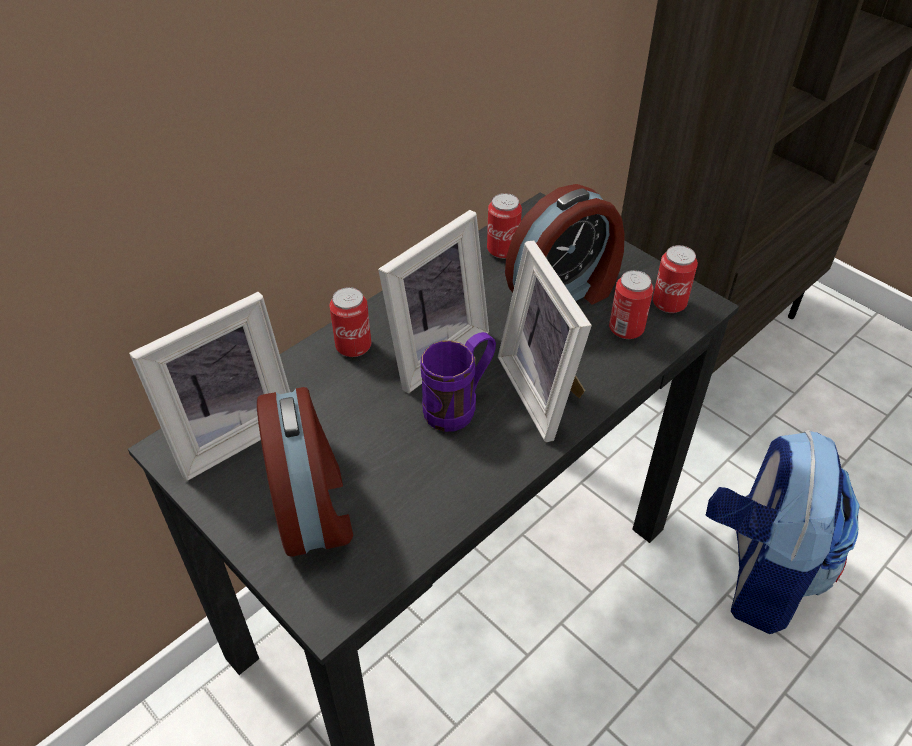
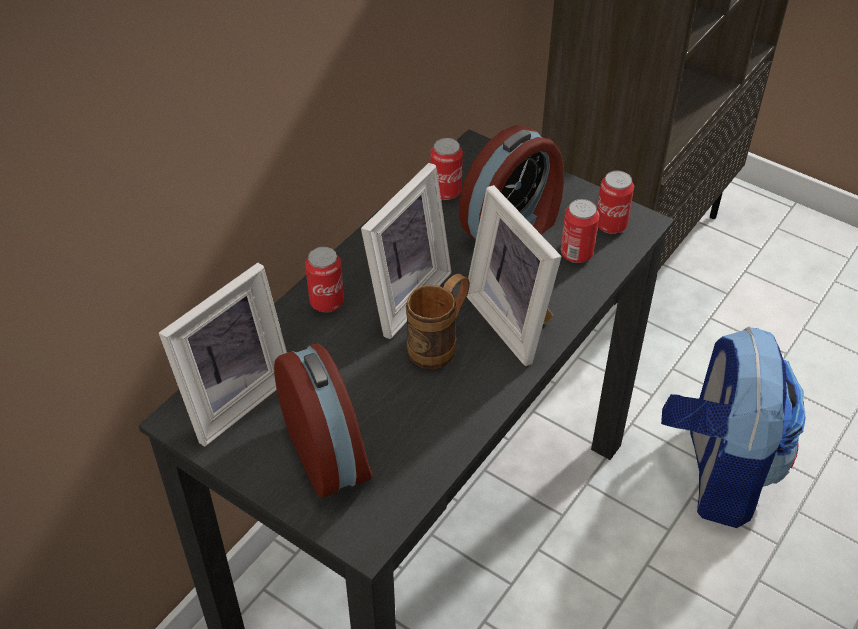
camera: 10 degrees left, 0 degrees up
(459, 406) = (440, 344): purple mug -> brown mug

